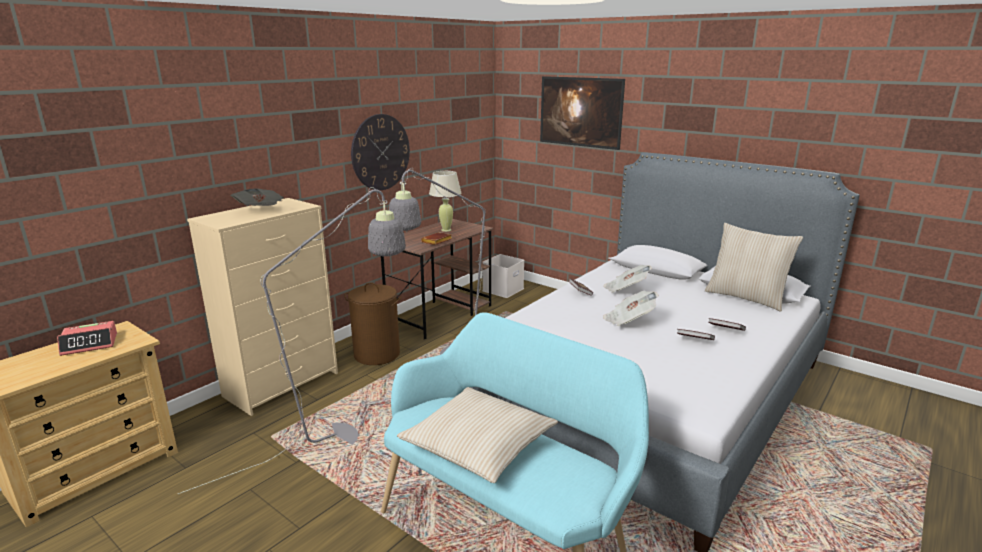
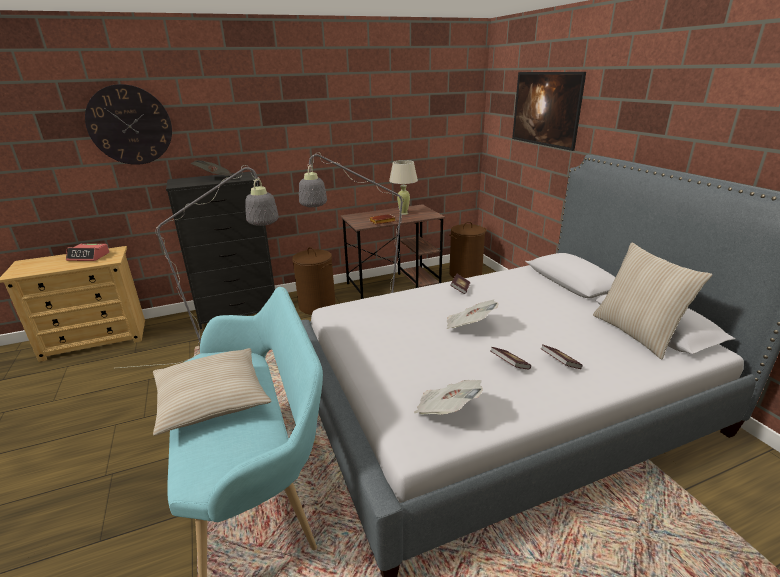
camera: 30 degrees right, 5 degrees up
(282, 384) = (239, 312): beige dresser -> black dresser
(380, 152) = (347, 140): wall clock -> wall clock (130, 125)
(503, 289) = (465, 274): white storage box -> brown laundry basket
(625, 289) = (508, 295): newspaper -> newspaper (446, 411)

